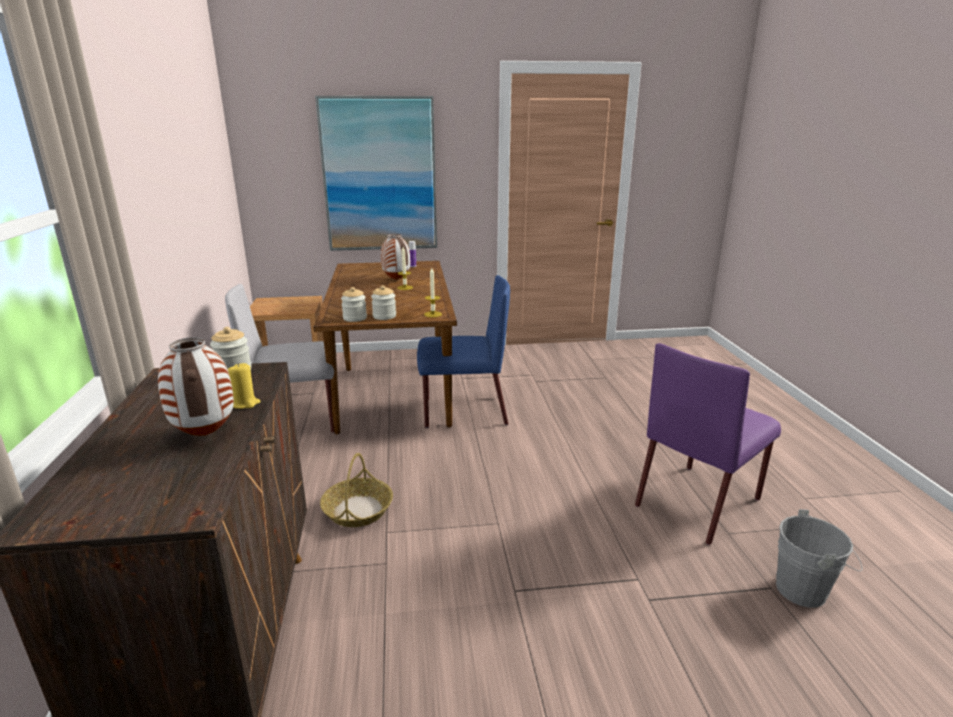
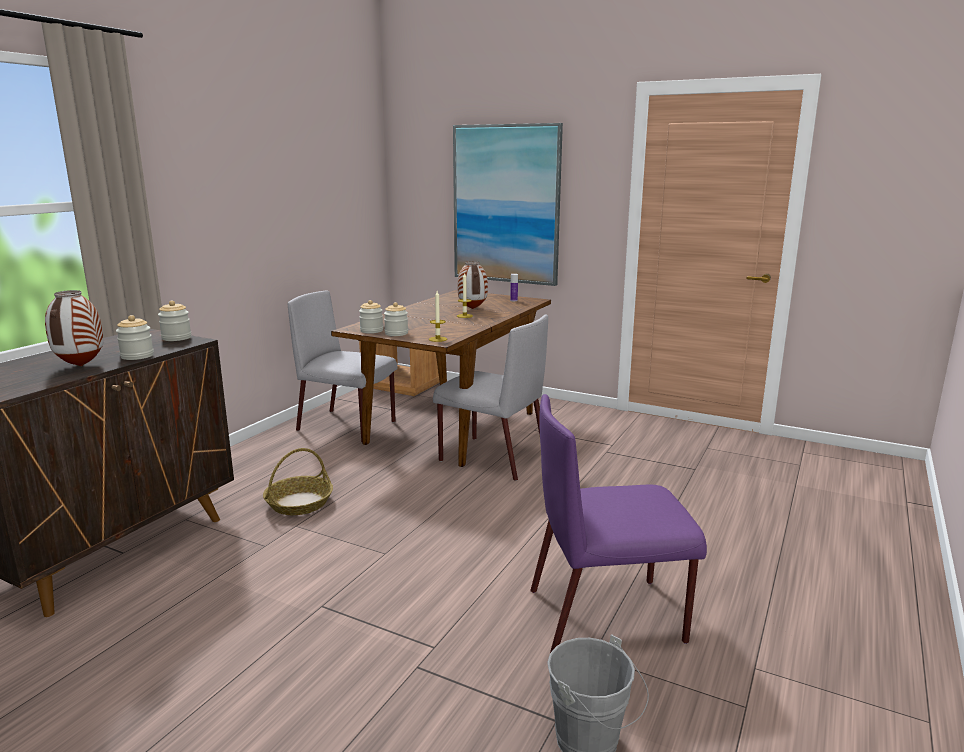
camera: 35 degrees right, 5 degrees down
(245, 403) = (137, 356): yellow candle -> jar
(463, 412) = (491, 458): blue chair -> grey chair

